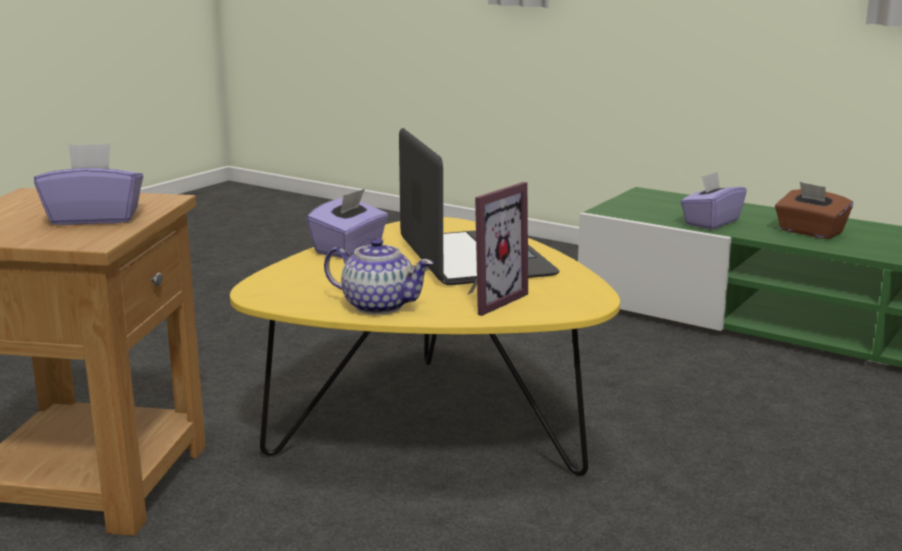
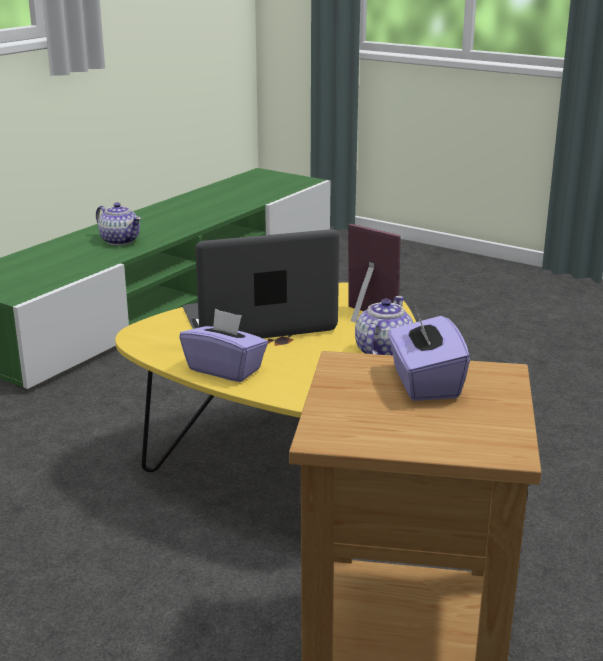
camera: 90 degrees left, 5 degrees up
(711, 222) = (78, 265): purple tissue box -> none
(810, 232) = (120, 240): brown tissue box -> teapot

